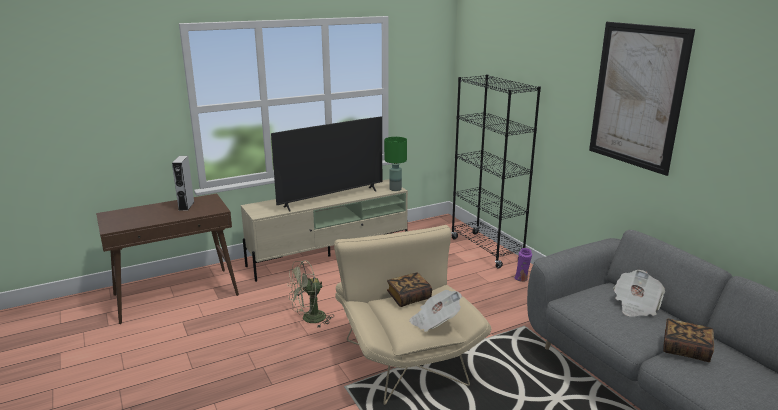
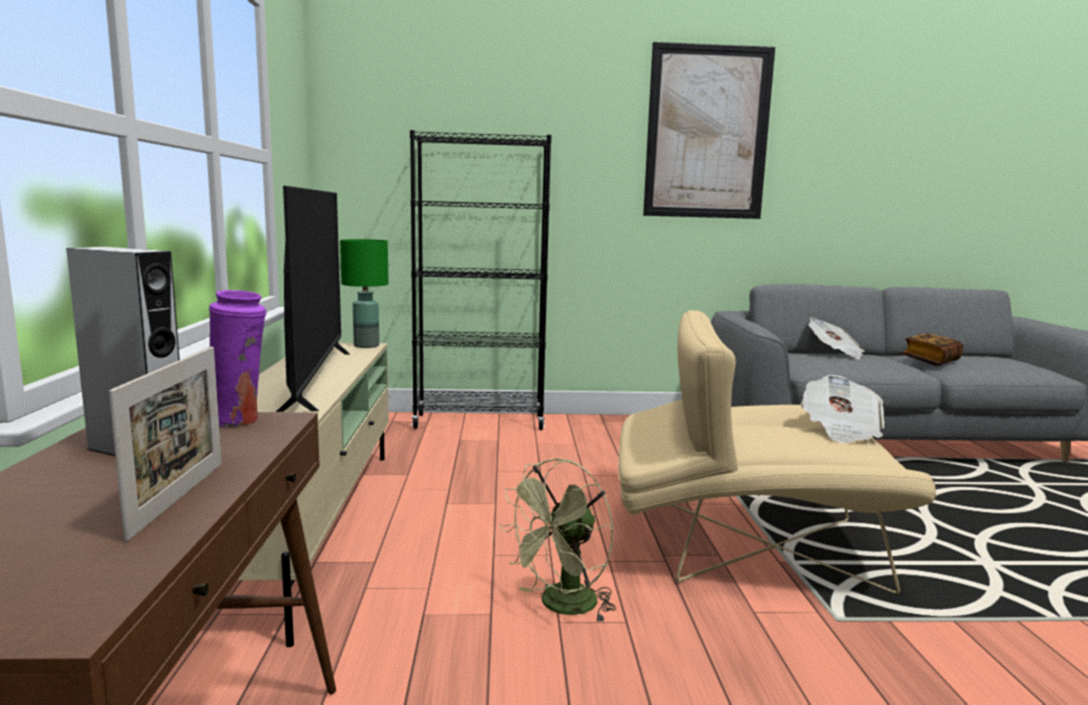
camera: 65 degrees left, 10 degrees down
(160, 218) = (179, 497): none -> picture frame
(309, 319) = (561, 607): green fan -> green fan turned 45 degrees clockwise
(409, 297) = (753, 429): book -> none
(522, 279) = (585, 427): purple vase -> purple vase (238, 421)

